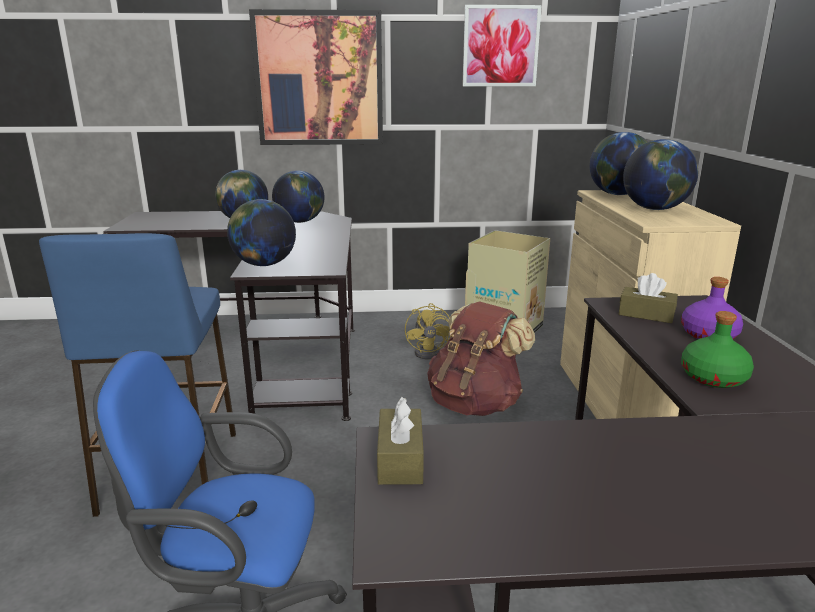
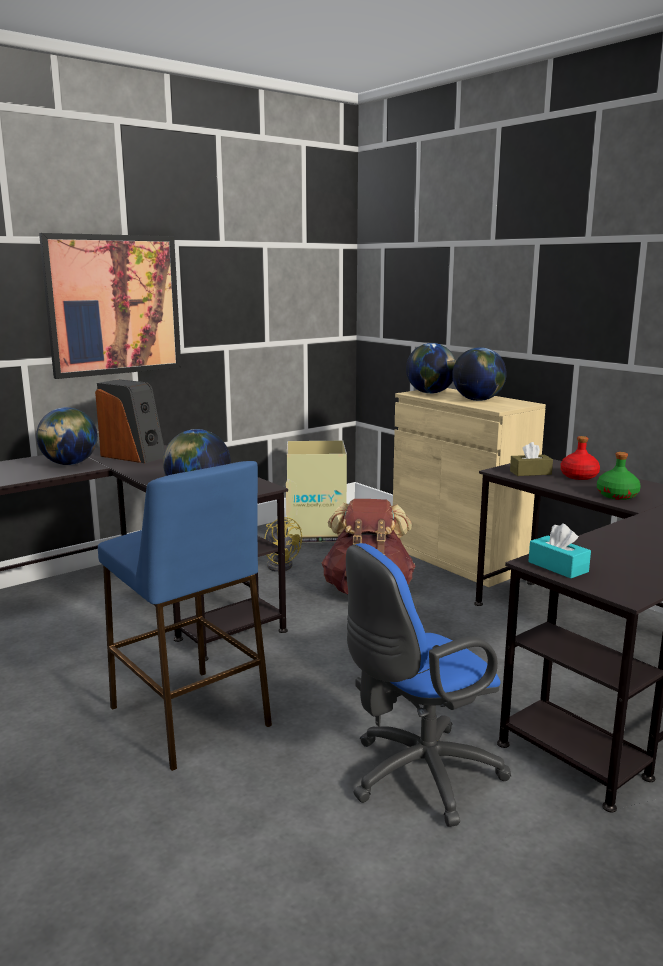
camera: 35 degrees left, 5 degrees down
(300, 221) = (134, 456): globe -> speaker
(400, 459) = (558, 567): brown tissue box -> turquoise tissue box
(500, 46) = (274, 270): picture -> none
(708, 335) = (579, 476): purple bottle -> red bottle

